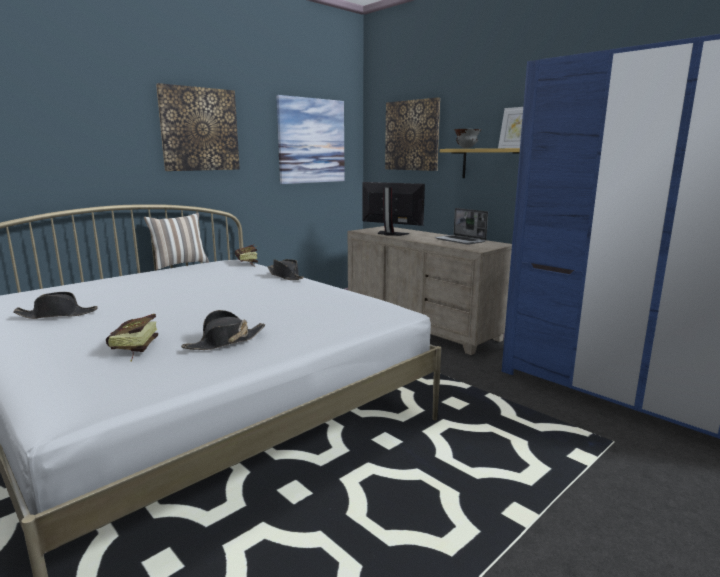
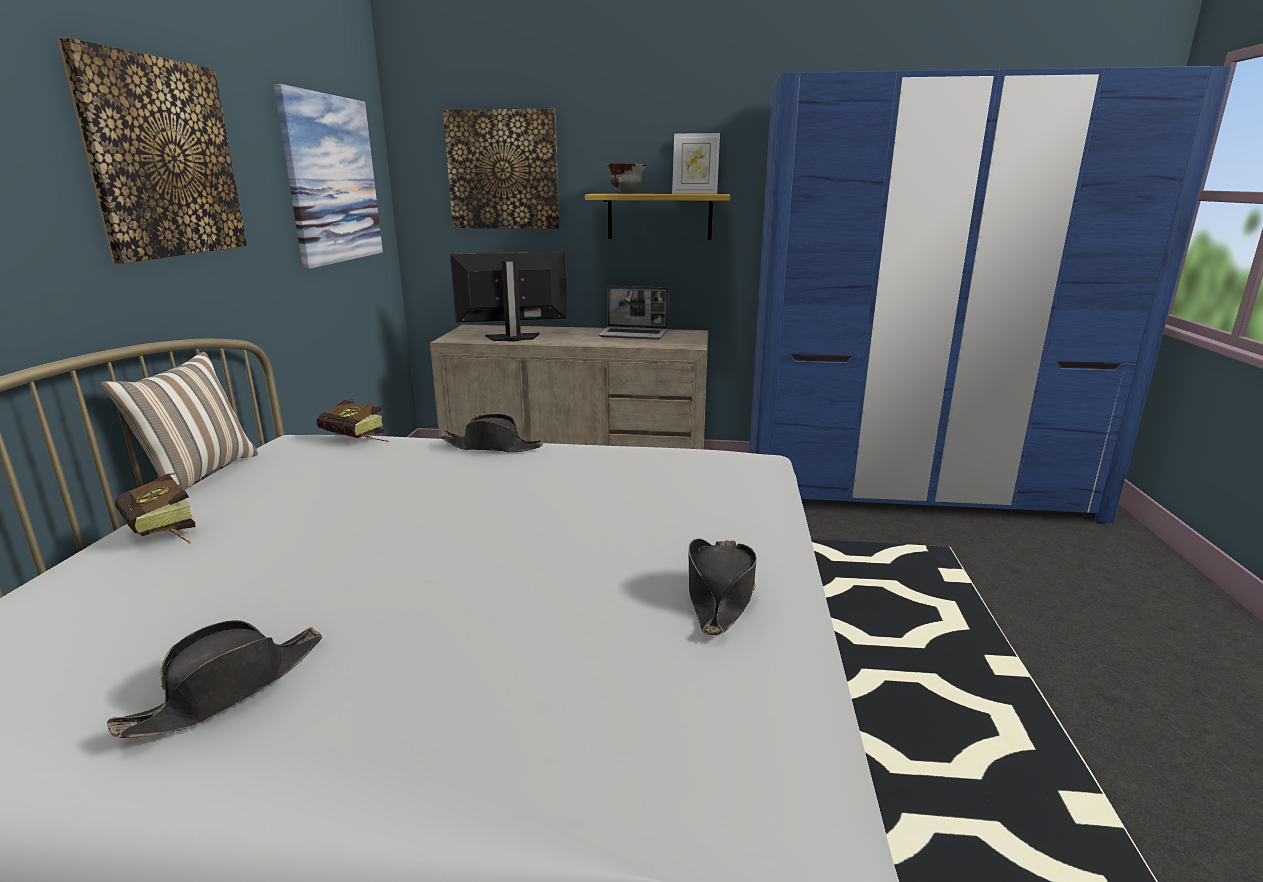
camera: 40 degrees left, 5 degrees up
(133, 350) = (627, 681): book -> book (162, 532)

